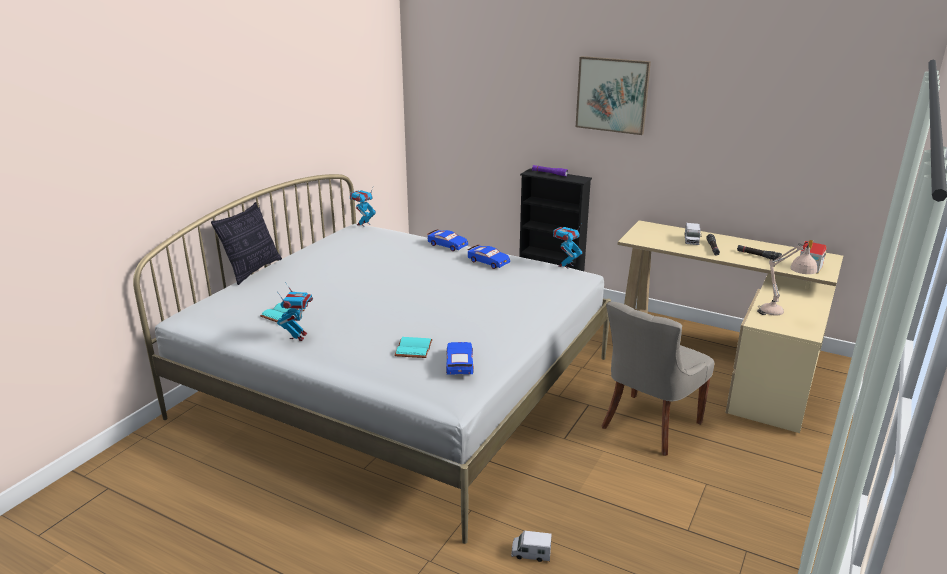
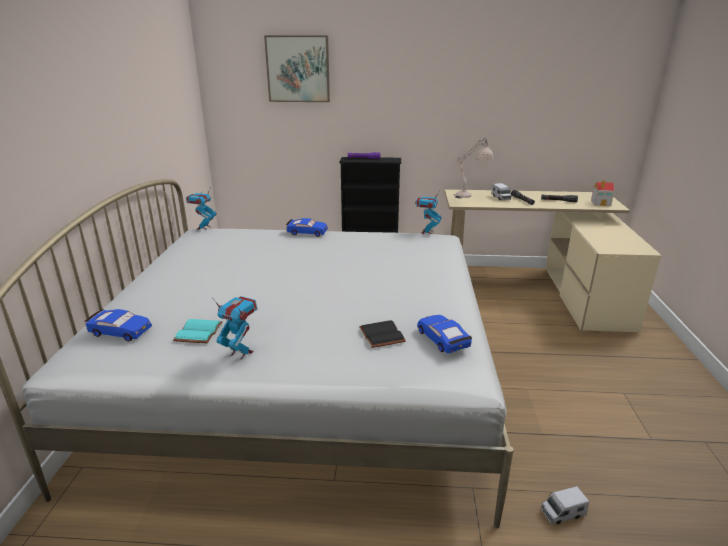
camera: 25 degrees left, 0 degrees up
(253, 270) = (116, 292): pillow -> none
(298, 336) = (241, 353): toy robot -> toy robot turned 45 degrees counterclockwise
(412, 348) = (380, 335): turquoise book -> black book
(488, 262) = (360, 240): blue toy car -> blue toy car (120, 331)
(612, 95) = (415, 81): picture -> picture (298, 69)
(648, 425) = (538, 356): grey chair -> none
(780, 315) = (612, 241): beige table lamp -> beige table lamp (471, 197)

